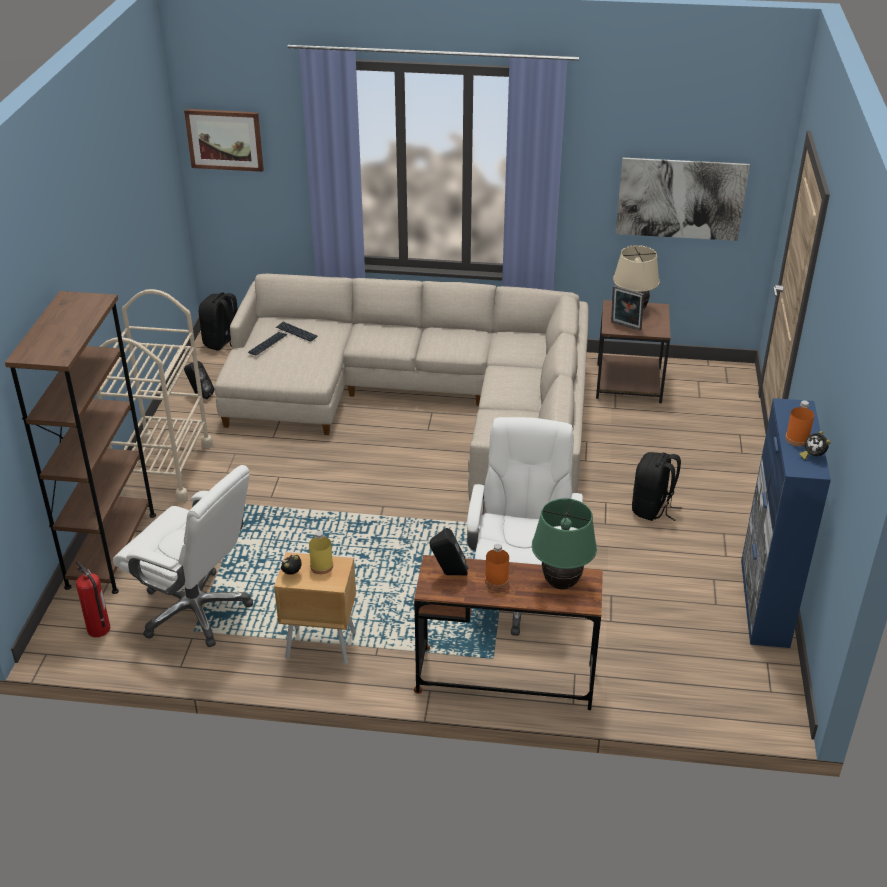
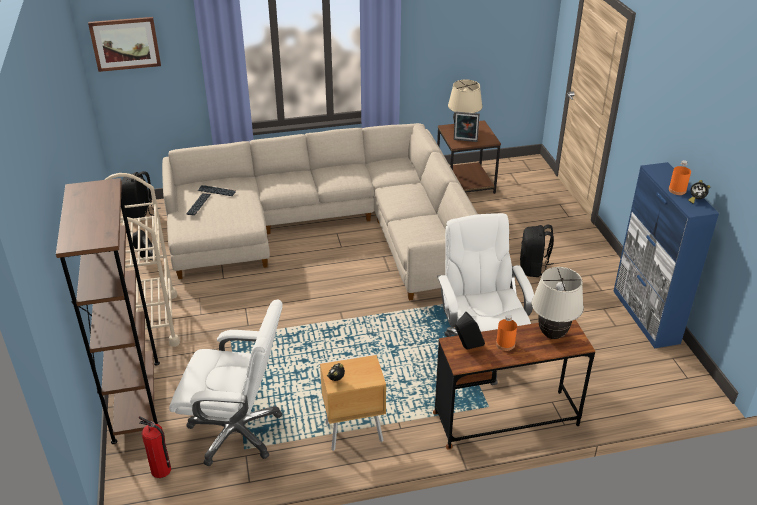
camera: 20 degrees left, 0 degrees up
(321, 566) = (356, 368): yellow bottle -> none
(561, 584) = (552, 334): green table lamp -> beige table lamp
(680, 199) = (485, 40): picture -> none

